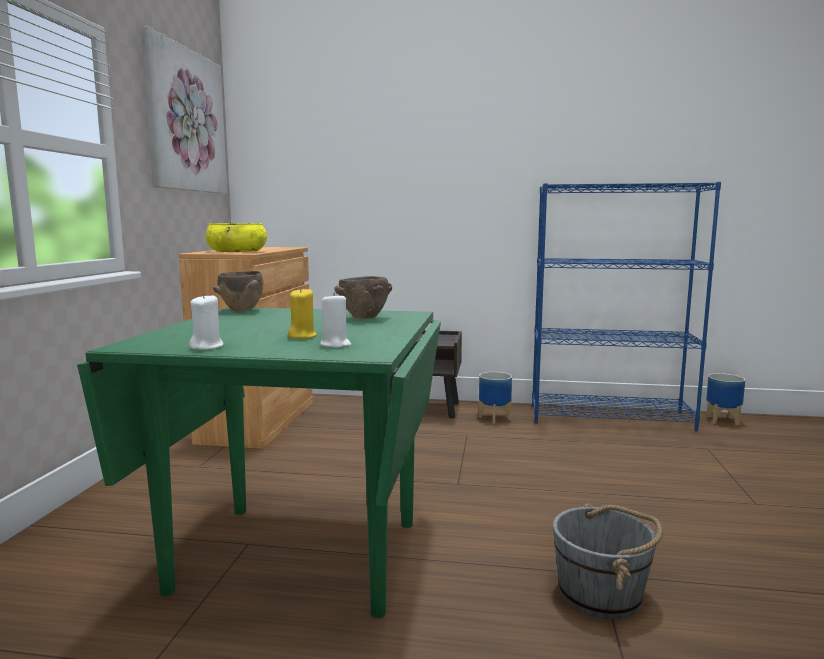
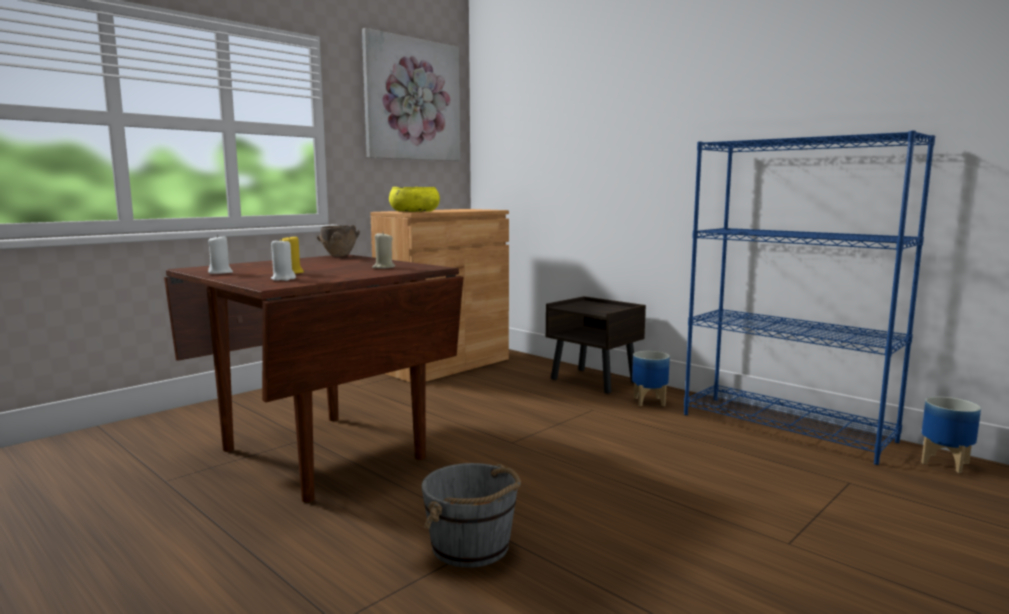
camera: 35 degrees right, 0 degrees up
(300, 554) = (324, 453): green dining table -> brown dining table
(365, 318) = (383, 267): brown bowl -> beige candle

